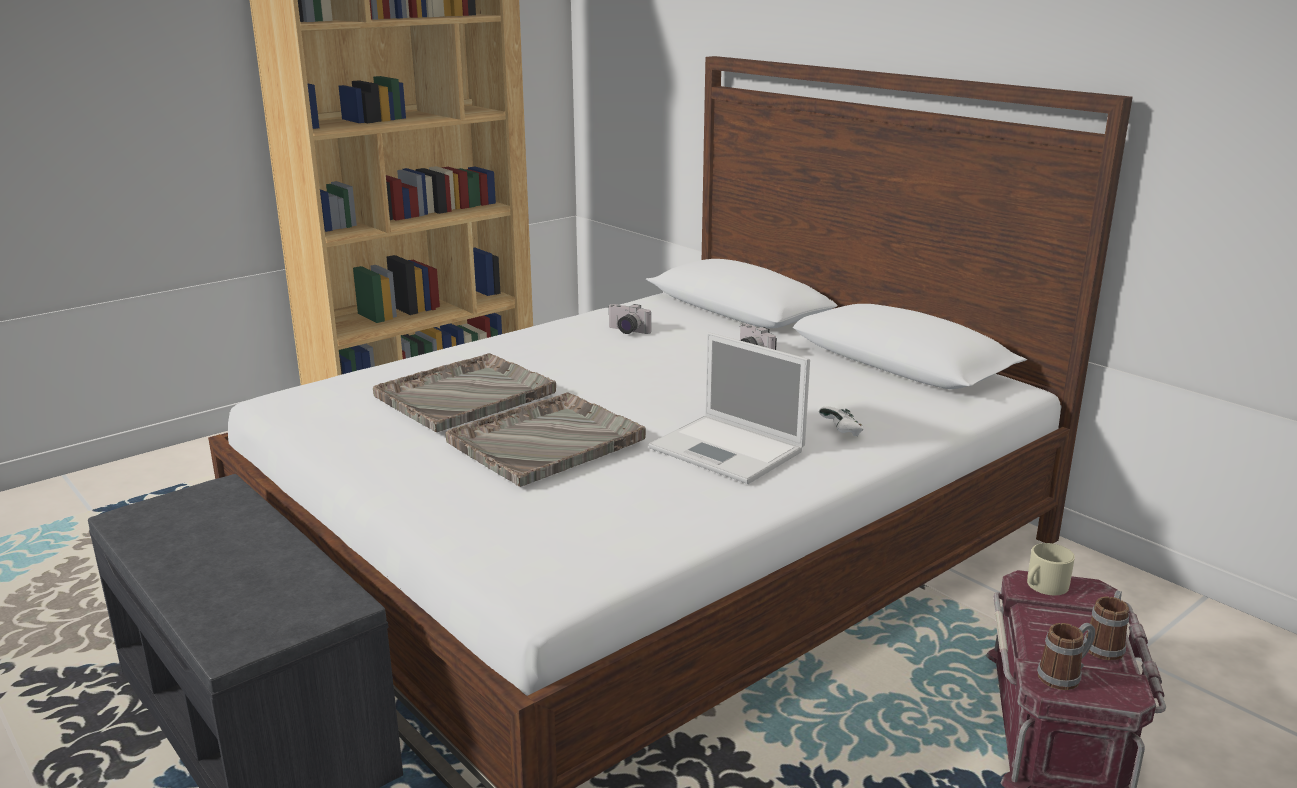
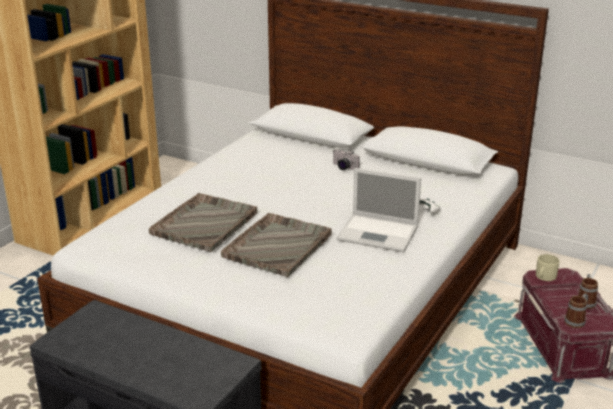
camera: 20 degrees left, 5 degrees up
(626, 331) = (258, 162): camera -> none

